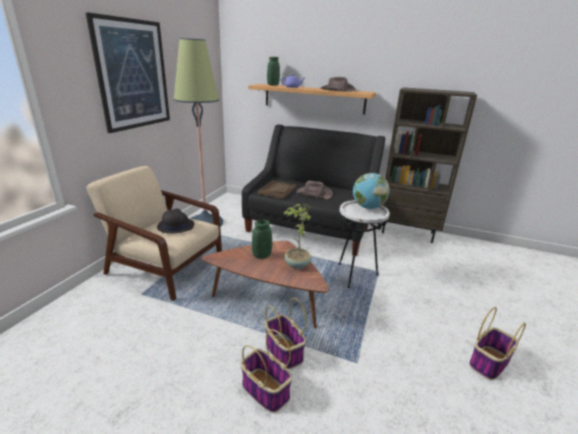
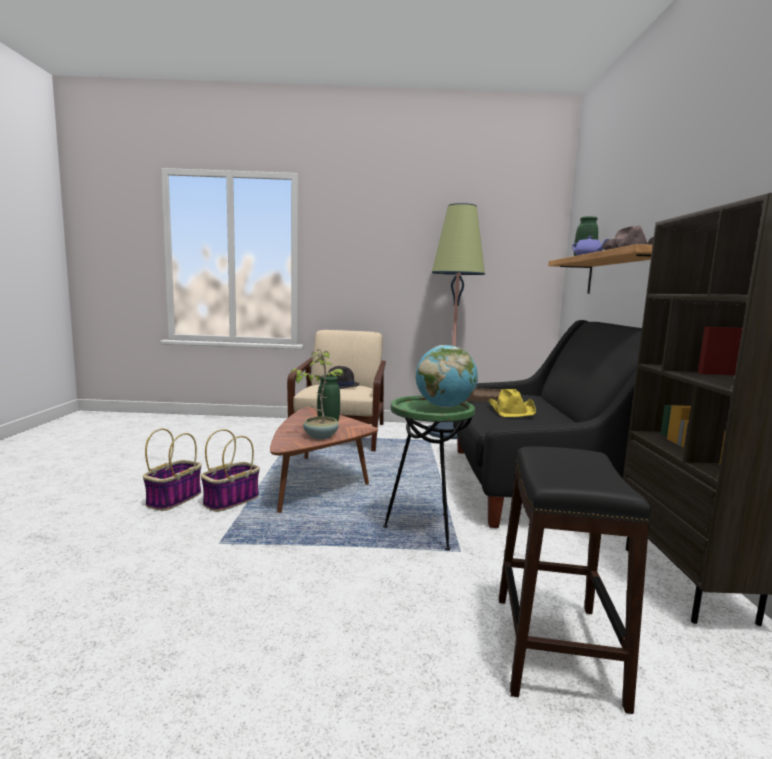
camera: 70 degrees right, 15 degrees down
(133, 75) = (399, 246): picture -> none
(314, 193) = (511, 411): brown hat -> yellow hat
(355, 275) = (425, 530): white side table -> green side table
(450, 274) = (554, 648): none -> black stool
(489, 362) = (244, 682): basket -> none

